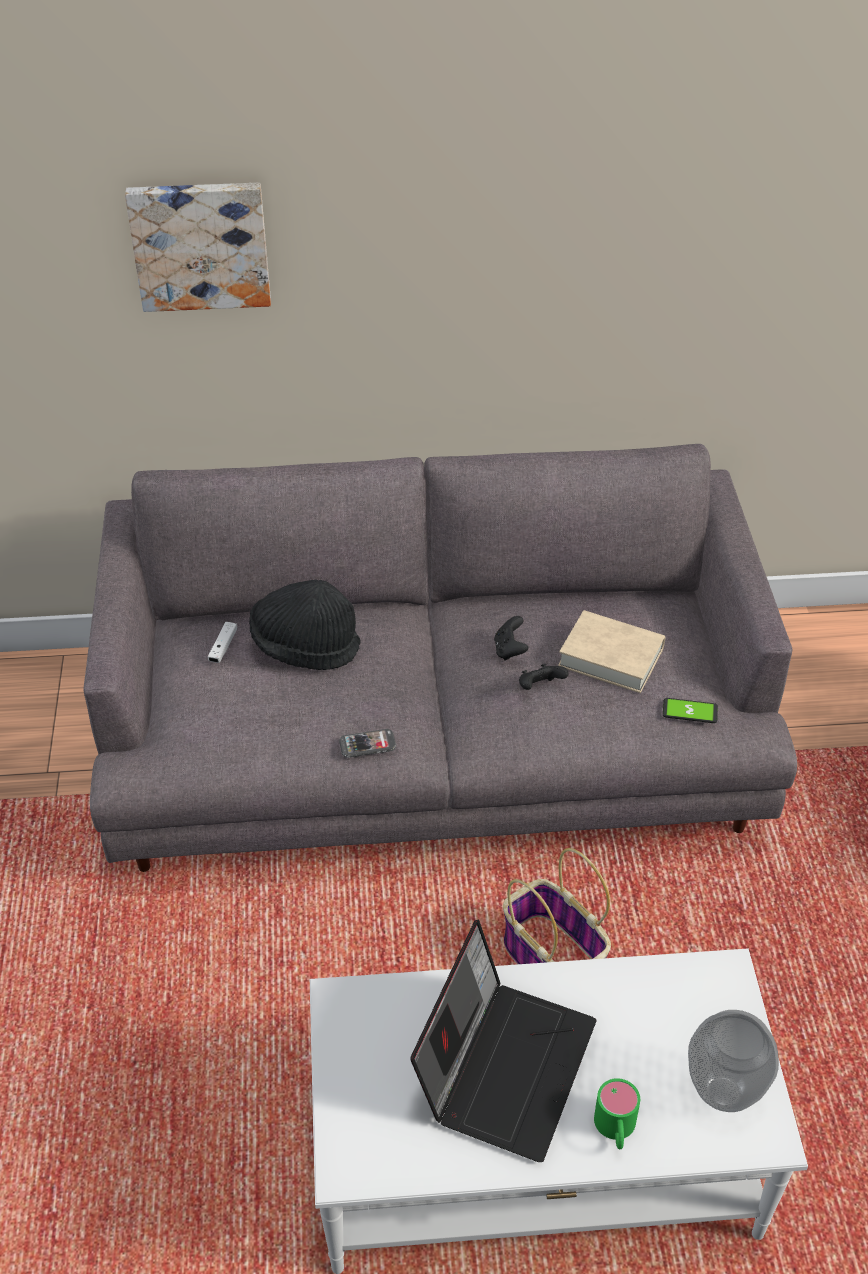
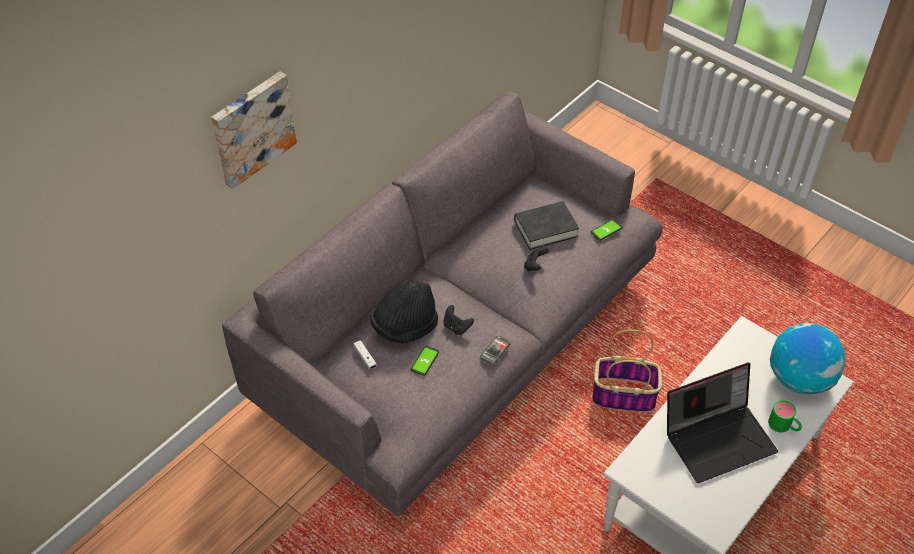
camera: 45 degrees left, 5 degrees up
(276, 696) = (424, 361): none -> phone
(504, 1064) = (718, 438): laptop -> laptop turned 90 degrees clockwise
(510, 650) = (499, 257): black game controller -> black game controller (456, 327)
(611, 657) = (545, 229): beige book -> black book
(722, 1092) = (799, 379): vase -> globe

